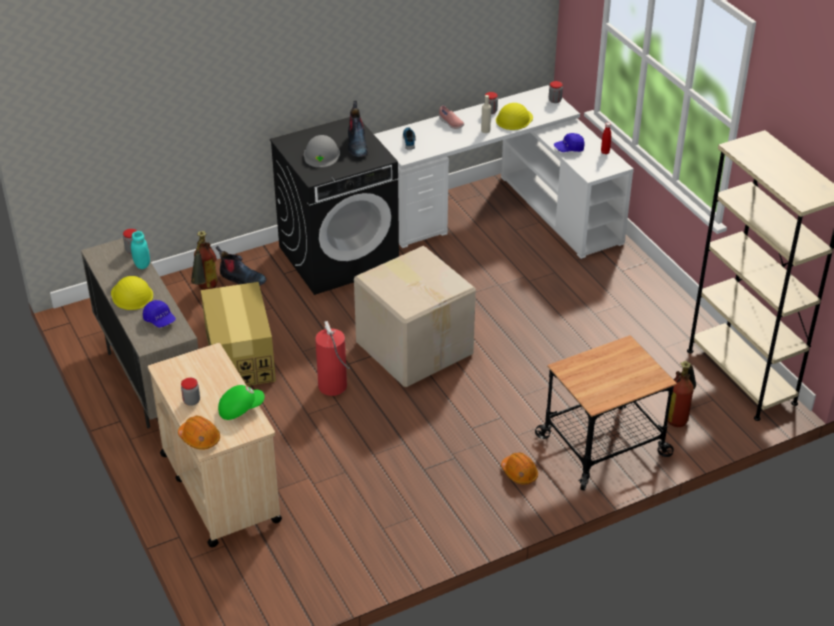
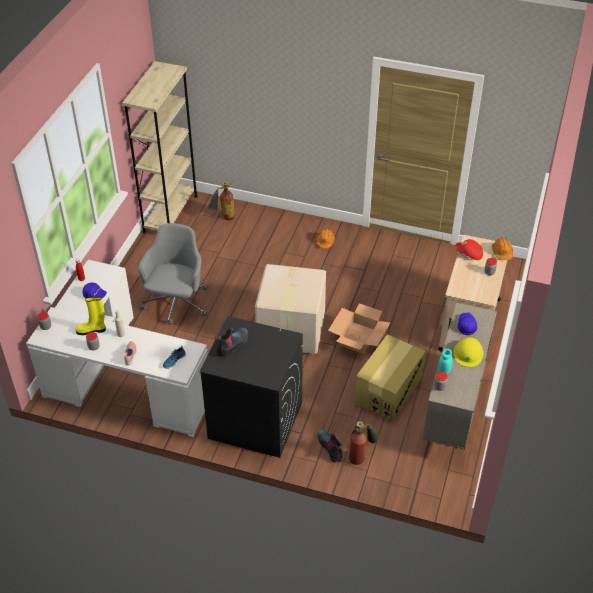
camera: 135 degrees left, 5 degrees up
(240, 408) = (469, 254): green cap -> red cap
(321, 154) = (263, 352): grey hard hat -> none
(333, 387) = (358, 338): fire extinguisher -> cardboard box
(514, 119) = (92, 330): yellow hard hat -> yellow boot
(563, 295) = (177, 304): none -> grey office chair
(603, 447) = (275, 228): cart -> none

